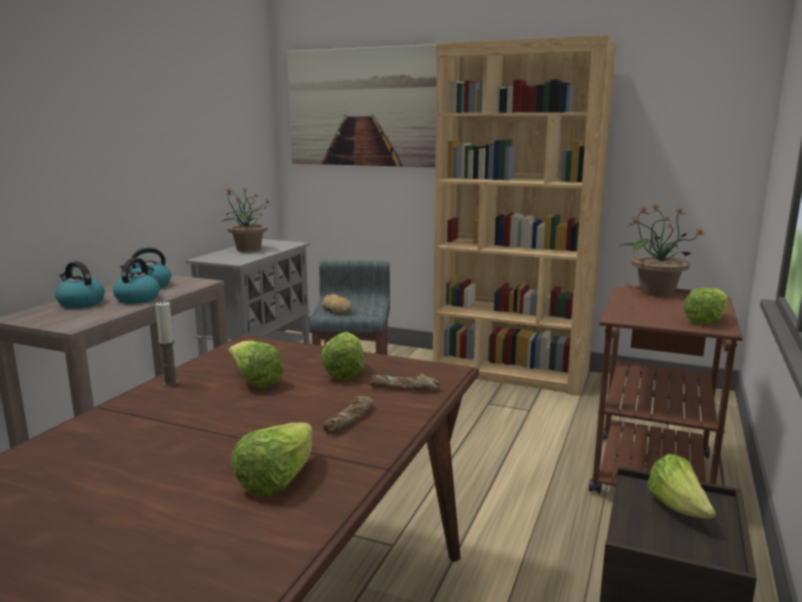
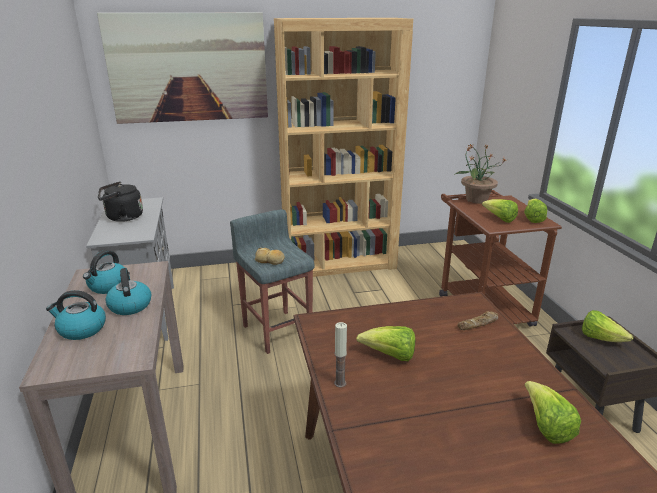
camera: 35 degrees left, 10 degrees up
(248, 249) = (122, 217): potted plant -> black kettle
(344, 372) = (424, 324): lettuce -> lettuce (499, 219)
(351, 419) = (497, 362): bread -> none

